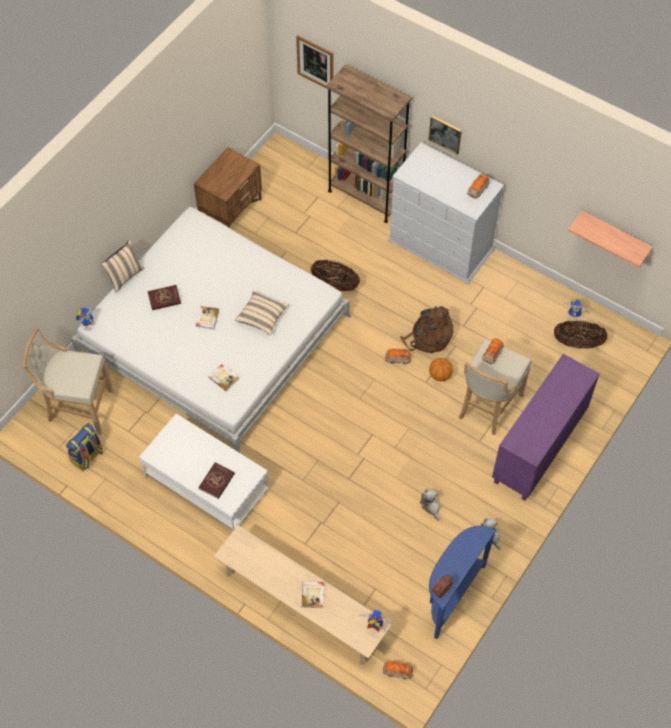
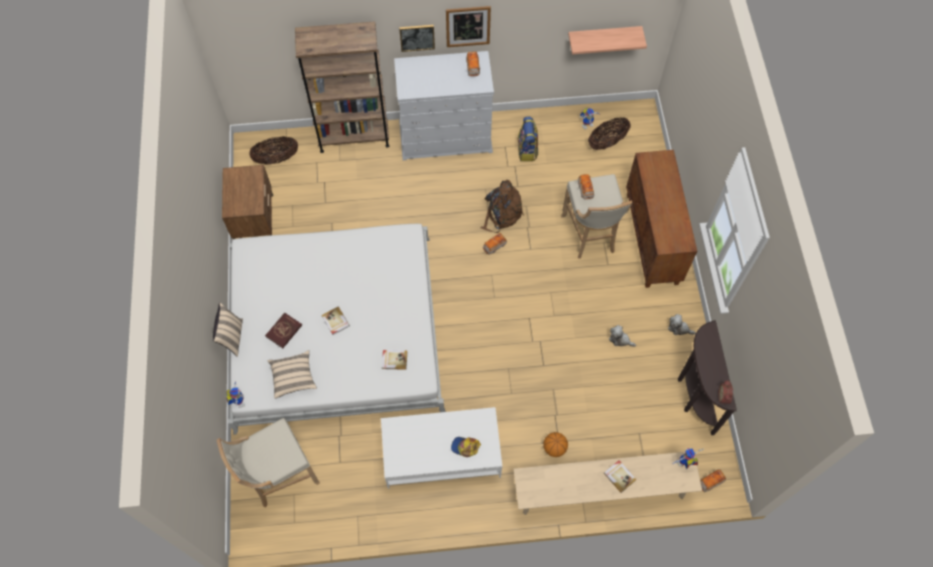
camera: 40 degrees left, 5 degrees up
(87, 457) = (326, 510): backpack -> backpack (527, 150)
(217, 481) = (465, 447): red book -> cap
(262, 317) = (378, 288): beige pillow -> beige pillow (293, 377)
(315, 63) = (259, 44): picture -> picture (468, 26)
(335, 284) = (394, 222): basket -> basket (276, 158)
(440, 375) = (535, 236): basketball -> basketball (554, 448)
(450, 595) = (693, 395): blue console table -> brown console table
(539, 449) = (652, 239): purple cabinet -> brown cabinet

